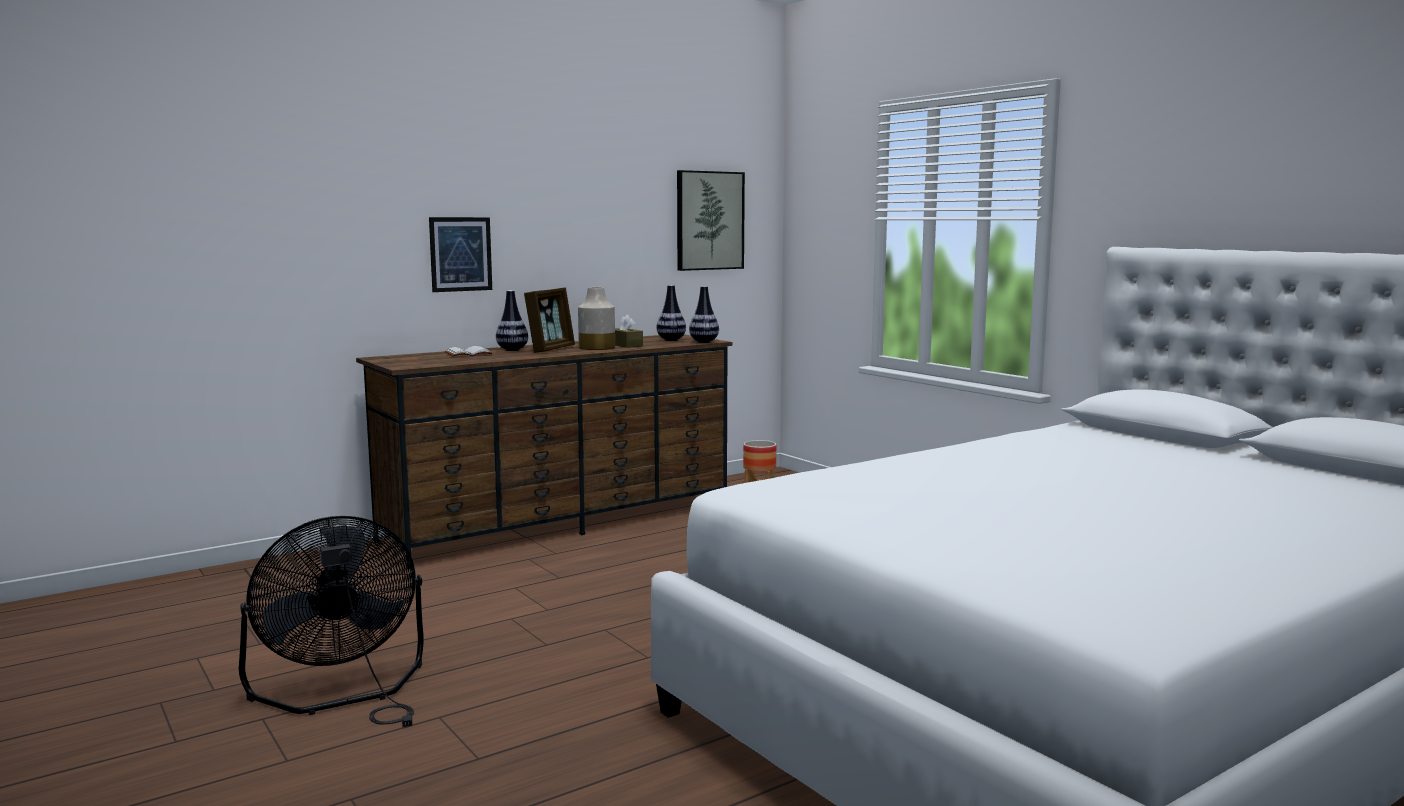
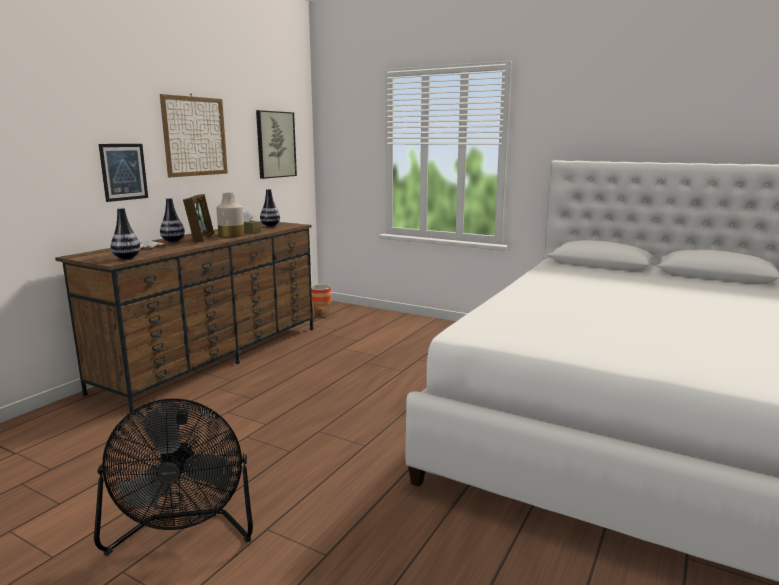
camera: 25 degrees left, 5 degrees up
(350, 694) = (179, 529): black fan -> black fan turned 135 degrees counterclockwise
(571, 206) = (194, 135): none -> picture
(704, 342) = (294, 226): vase -> vase (127, 258)

